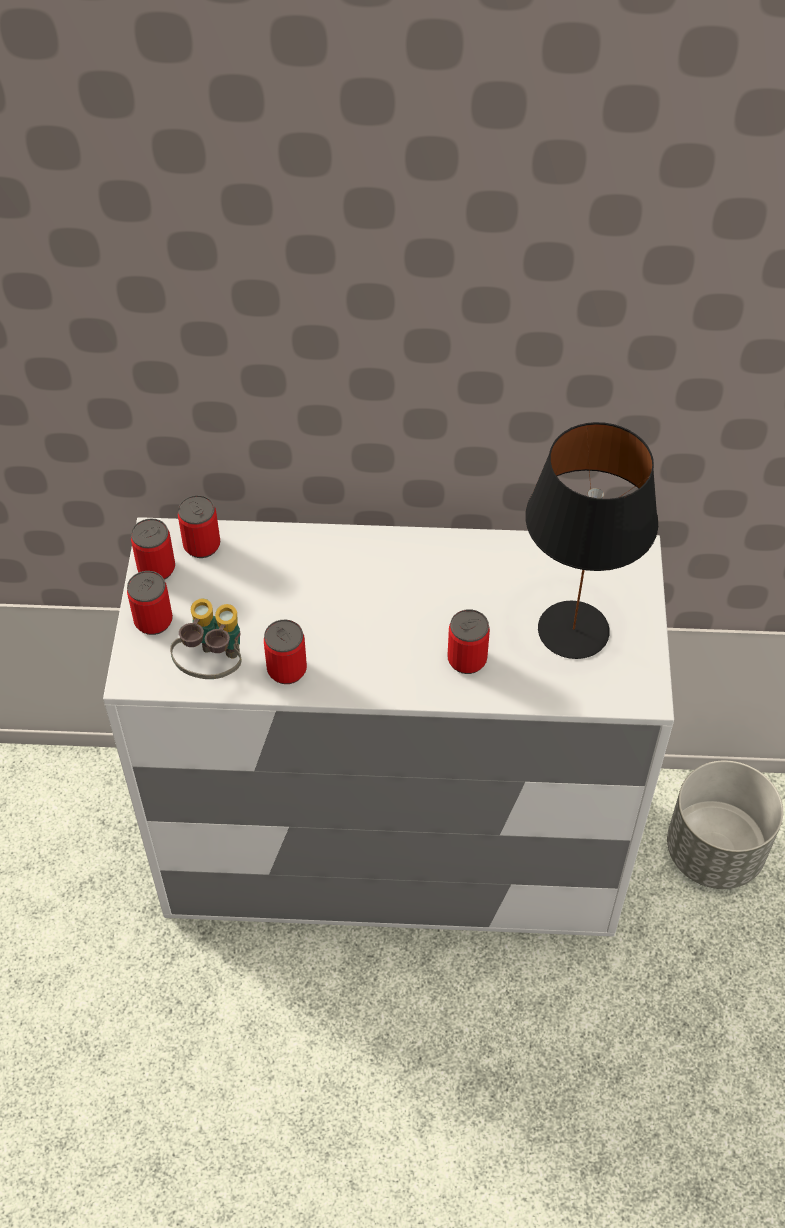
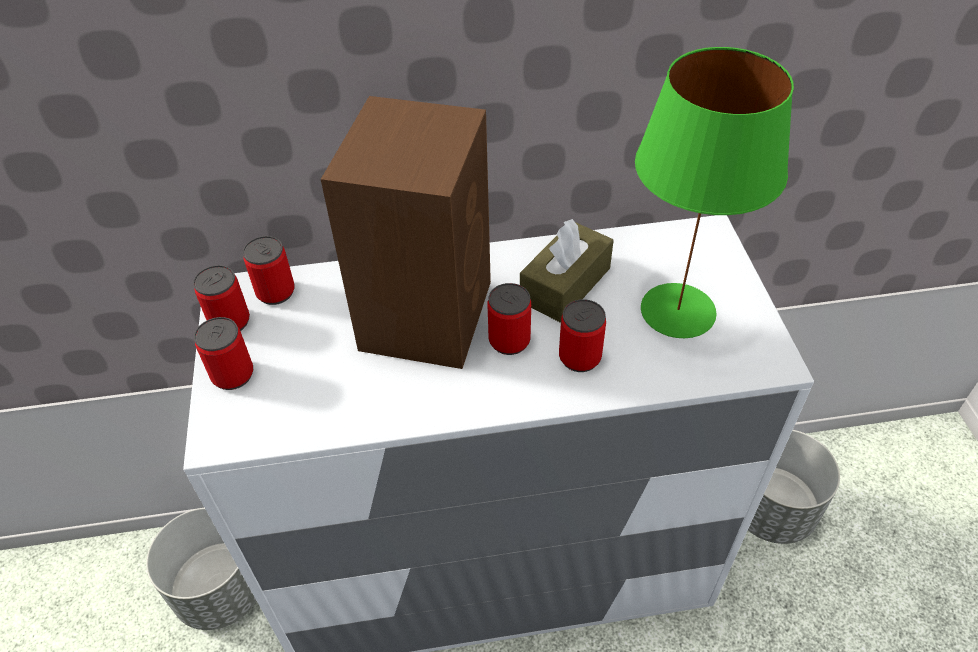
camera: 10 degrees left, 5 degrees down
(97, 823) = (222, 591): none -> grey planter
(213, 667) = (307, 412): binoculars -> none
(287, 669) = (389, 401): can -> can (509, 340)
(338, 591) = (427, 312): none -> brown speaker
(475, 585) = (565, 285): none -> brown tissue box
(572, 629) = (676, 310): black table lamp -> green table lamp

